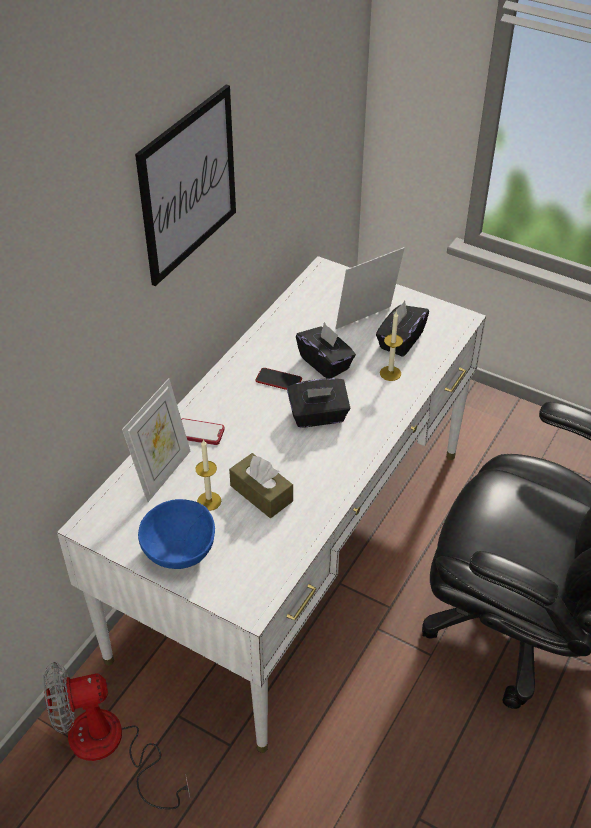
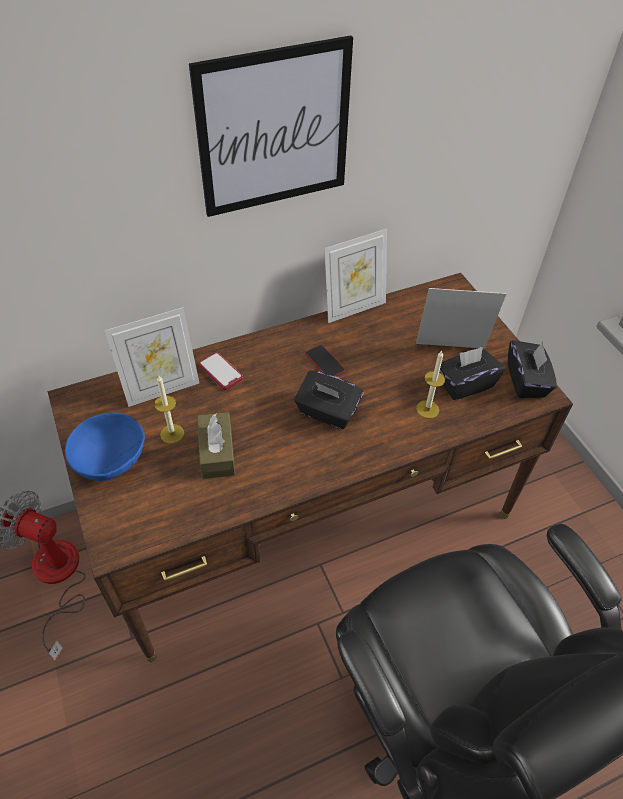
camera: 35 degrees right, 5 degrees up
(260, 326) = (354, 308): none -> picture frame
(294, 550) = (308, 514): white desk -> brown desk
(325, 363) = (378, 368): black tissue box -> black tissue box (526, 381)

